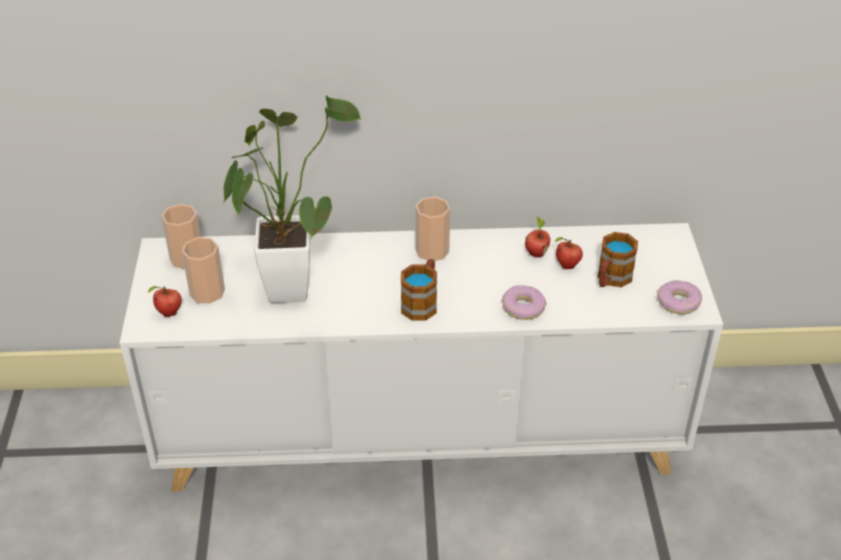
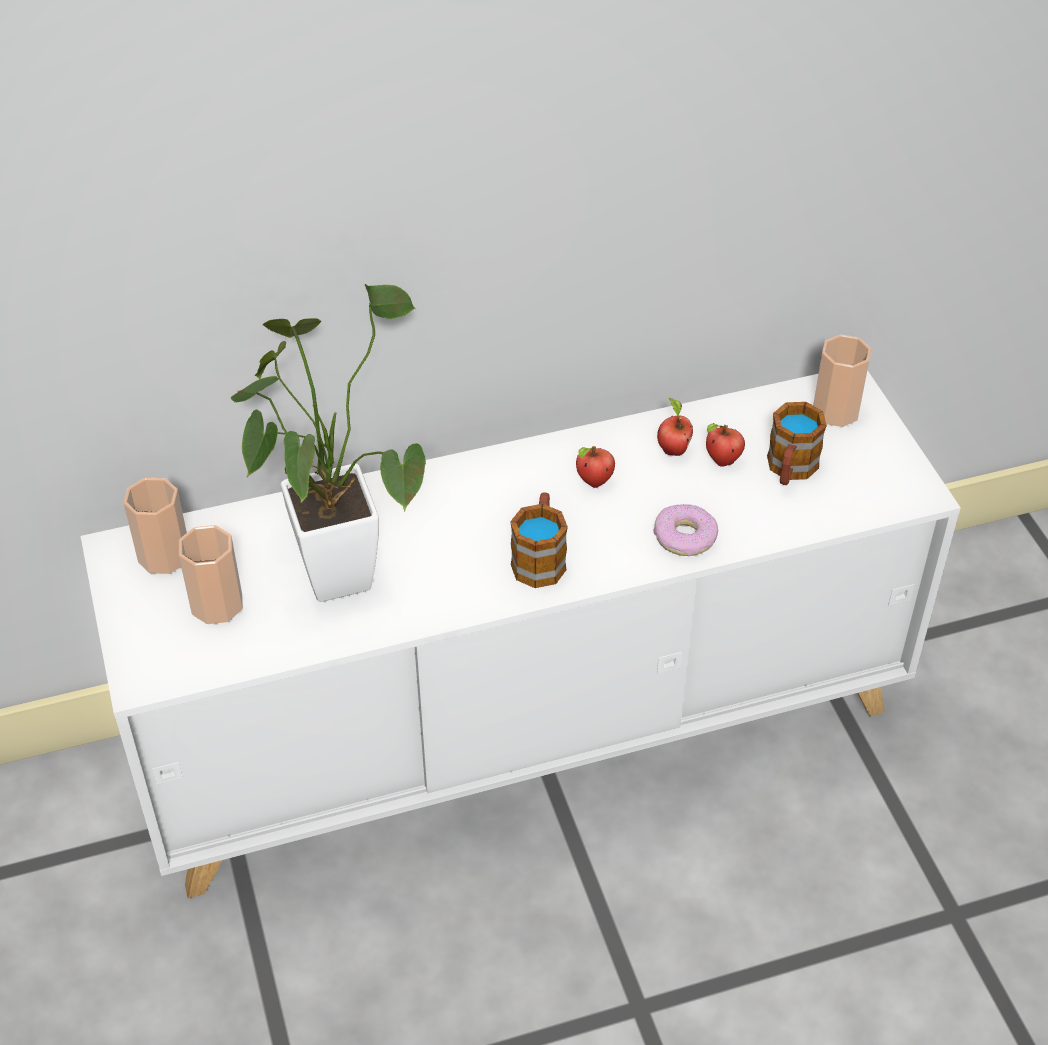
camera: 15 degrees left, 5 degrees up
(168, 313) = (171, 650): apple -> apple (594, 482)
(432, 250) = (524, 473): cup -> cup (835, 411)
(678, 303) = (892, 488): donut -> none

